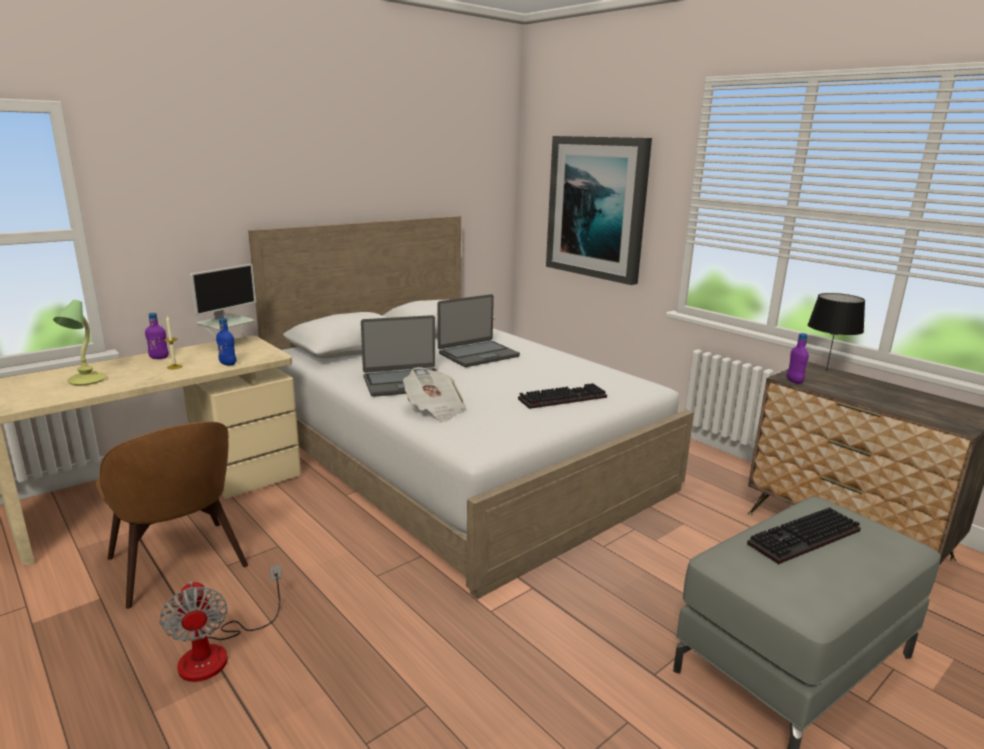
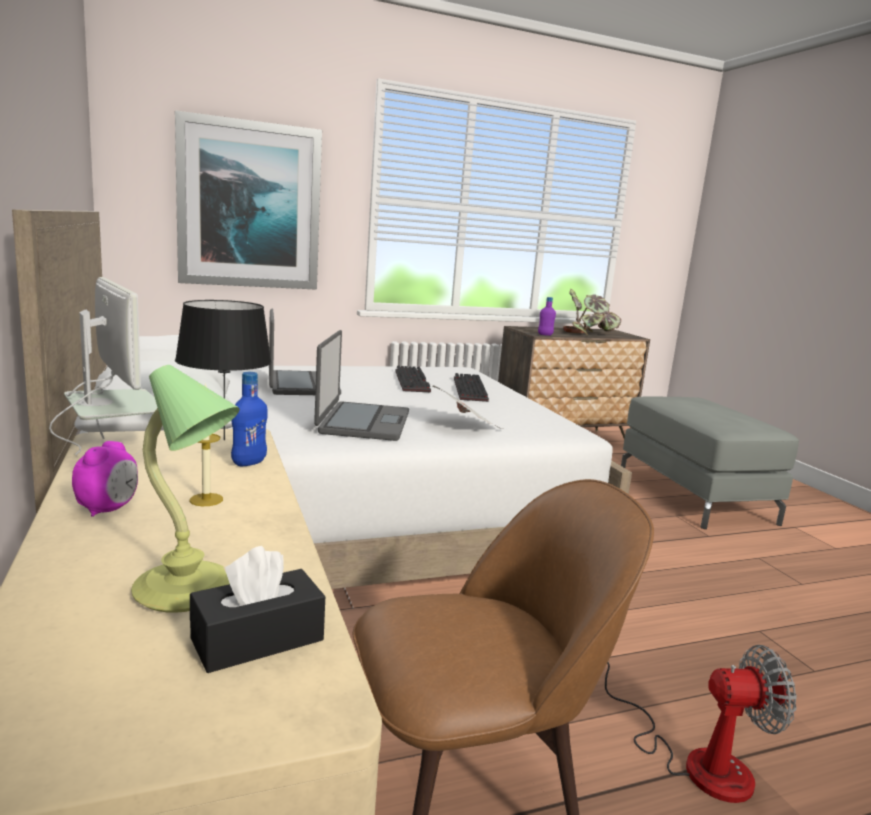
camera: 70 degrees left, 5 degrees down
(48, 394) = (257, 639): none -> black tissue box
(159, 358) = (108, 509): purple bottle -> alarm clock
(805, 539) = (700, 409): keyboard -> keyboard (413, 382)
(827, 371) = (528, 328): black table lamp -> black table lamp (225, 439)
(888, 400) = (588, 333): none -> potted plant

